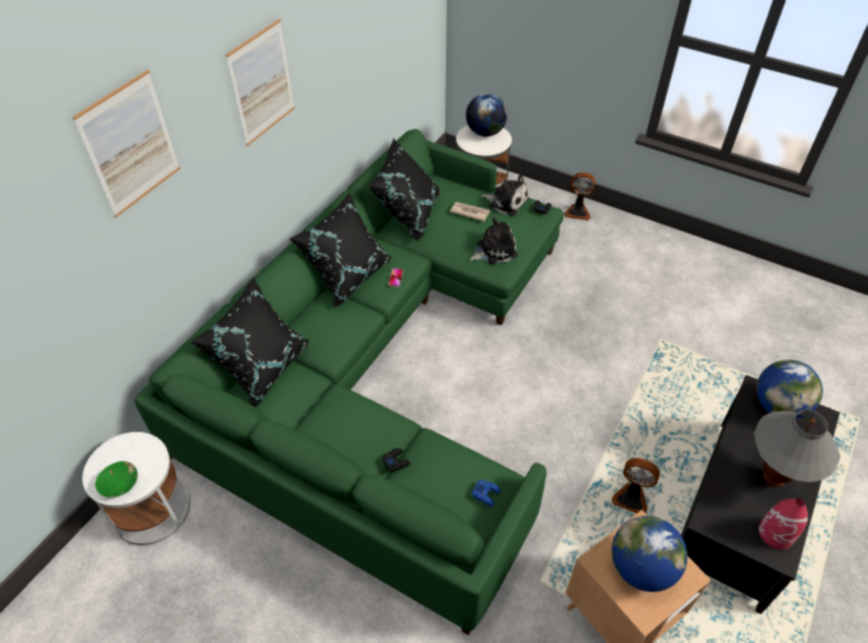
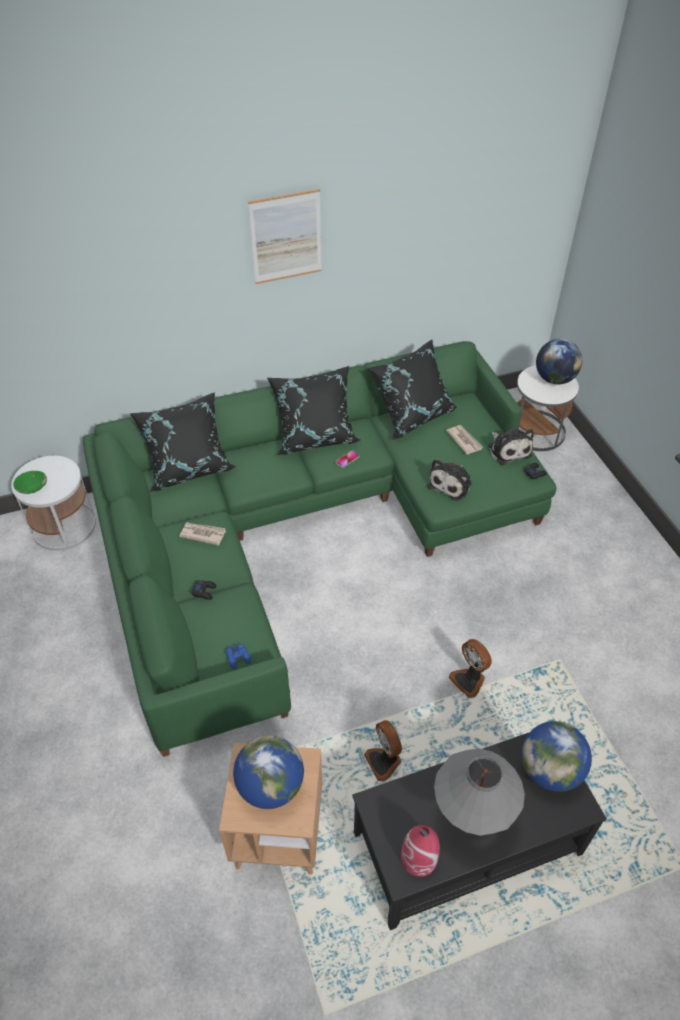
camera: 40 degrees right, 0 degrees up
(130, 144) = (131, 241): picture -> none
(340, 415) = (202, 534): none -> newspaper
(494, 250) = (451, 484): plush toy -> plush toy turned 105 degrees clockwise
(577, 212) = (606, 503): fan -> fan (469, 680)

